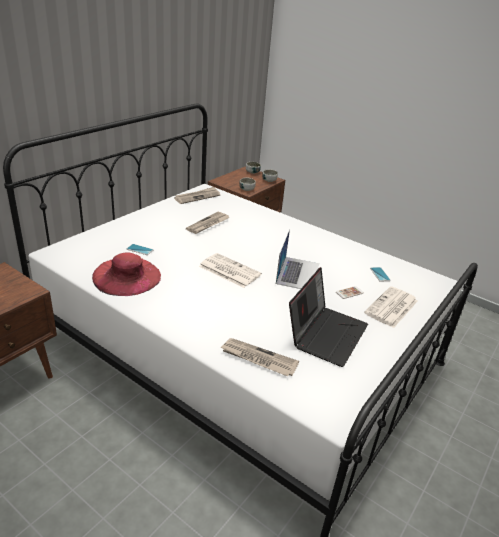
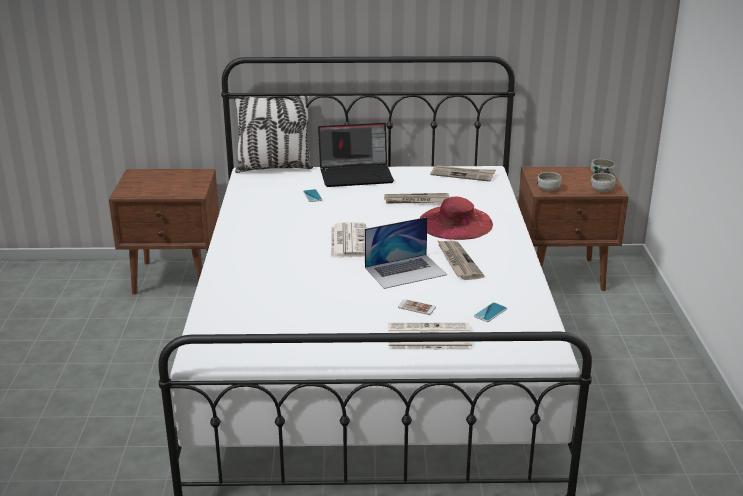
camera: 55 degrees right, 5 degrees down
(65, 240) = (274, 168): none -> pillow
(126, 276) = (263, 209): red hat -> red hat (455, 223)
(258, 359) = (232, 301): newspaper -> newspaper (458, 262)
(326, 333) = (319, 318): laptop -> laptop (357, 174)

